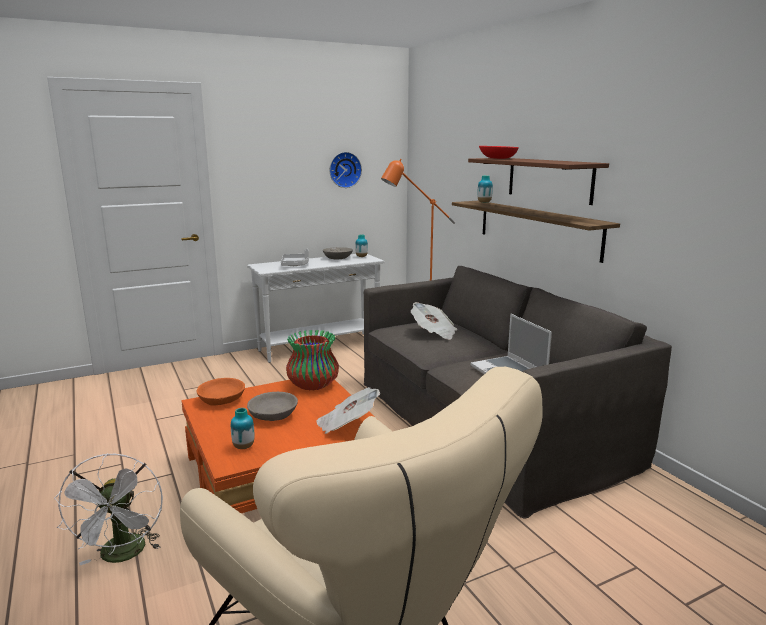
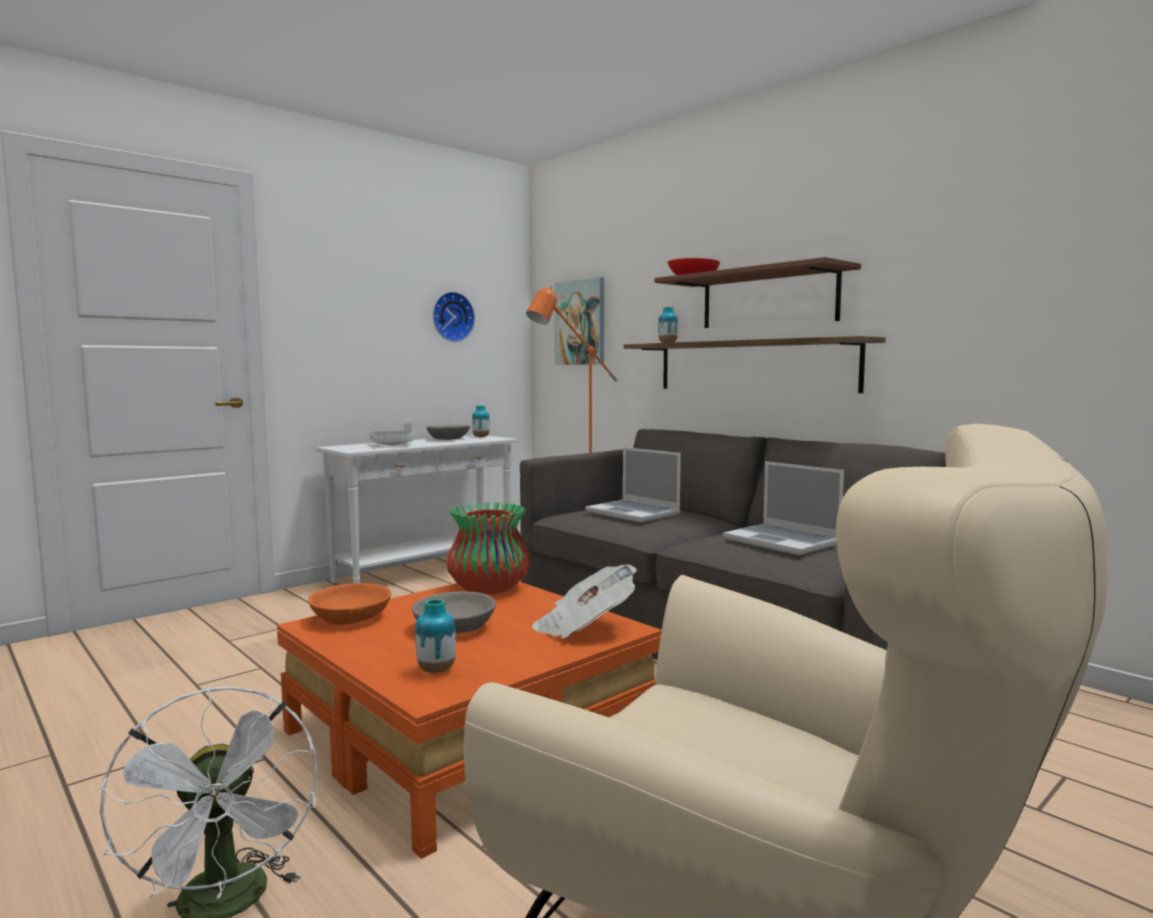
camera: 15 degrees left, 10 degrees down
(434, 333) = (634, 513): newspaper -> laptop
(436, 175) = (580, 322): none -> picture

